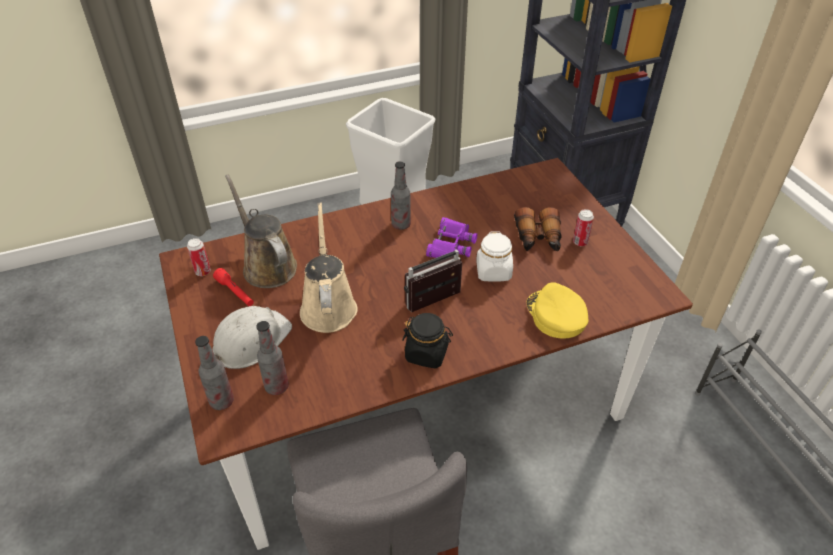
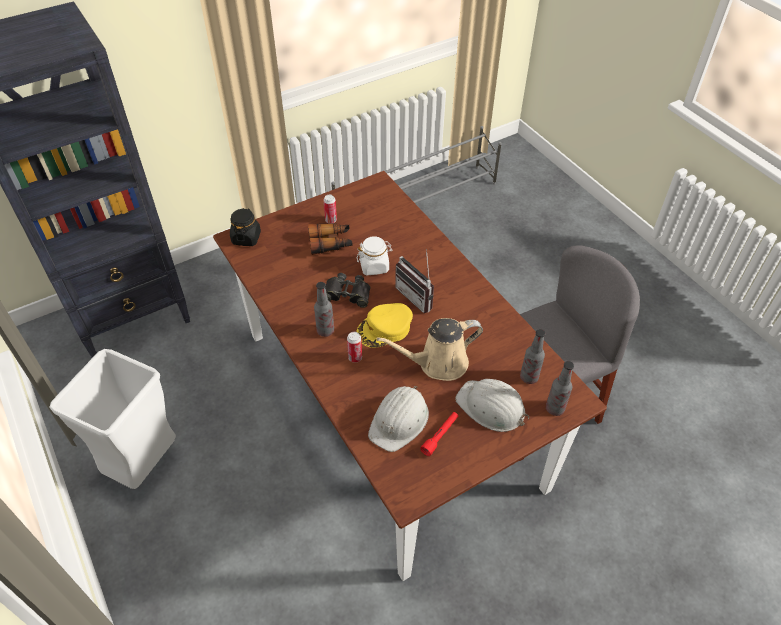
camera: 100 degrees left, 5 degrees up
(203, 272) = (420, 472): can -> can (355, 358)
(267, 265) = (399, 420): brown watering can -> white hard hat
(427, 353) = (469, 295): black jar -> black jar (246, 238)
(451, 244) = (347, 294): purple binoculars -> black binoculars
(555, 315) = (412, 232): yellow cap -> yellow cap (385, 329)

